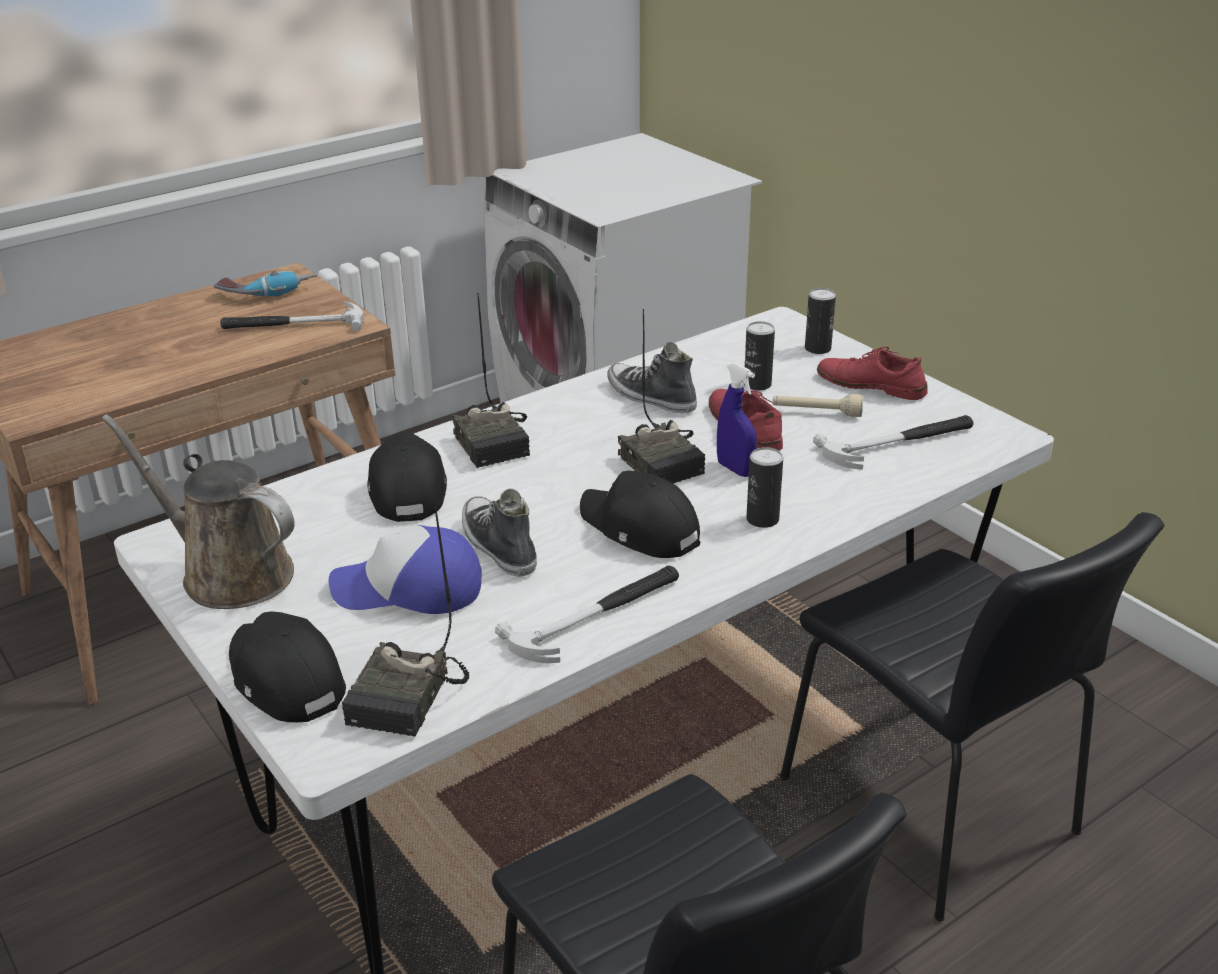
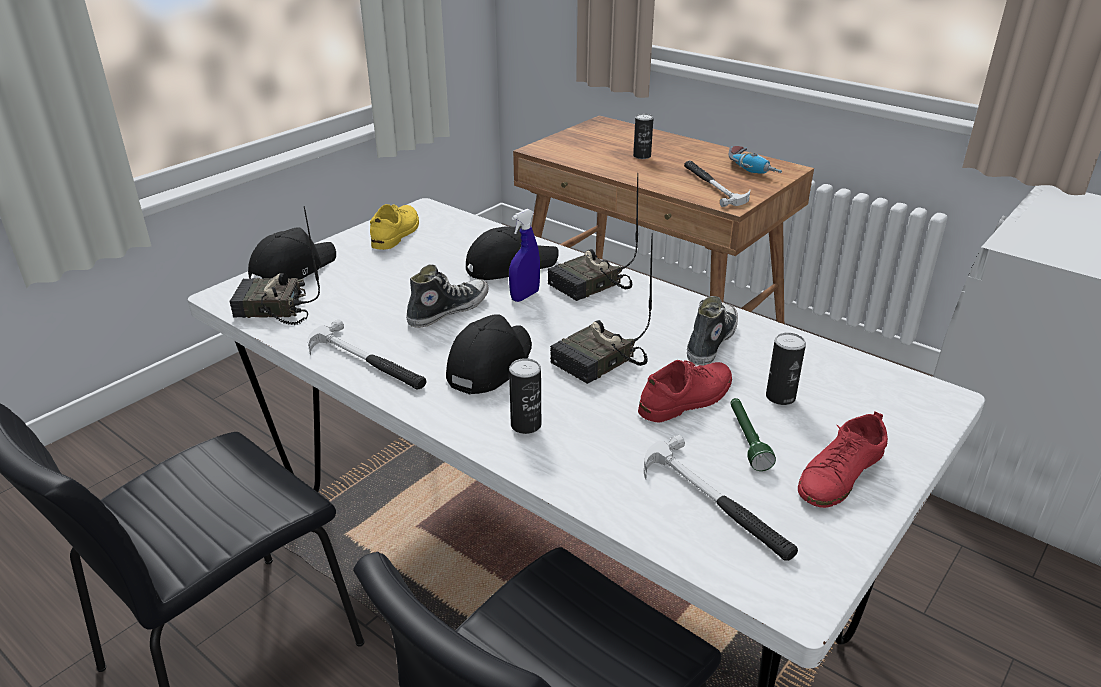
camera: 75 degrees right, 0 degrees up
(229, 573) = (396, 233): brown watering can -> yellow shoe
(409, 589) = (389, 288): cap -> none
(735, 469) = (606, 401): blue spray bottle -> blue spray bottle (525, 296)
(816, 412) = (747, 440): beige flashlight -> green flashlight
(817, 348) = (897, 429): can -> can (642, 156)
(871, 385) = (840, 474): red shoe -> red shoe turned 150 degrees counterclockwise

